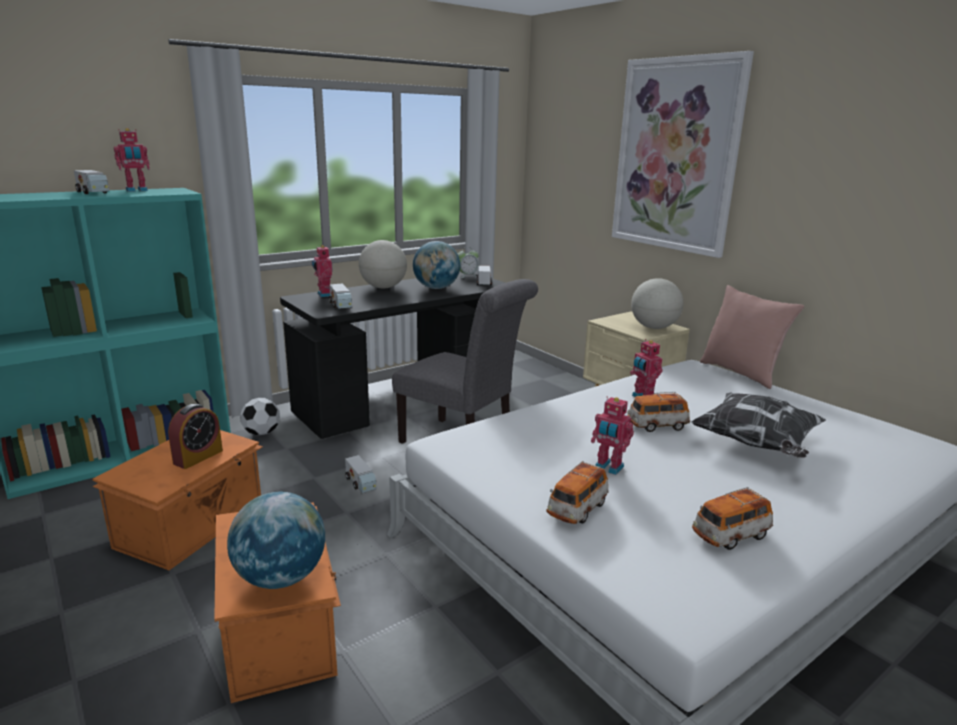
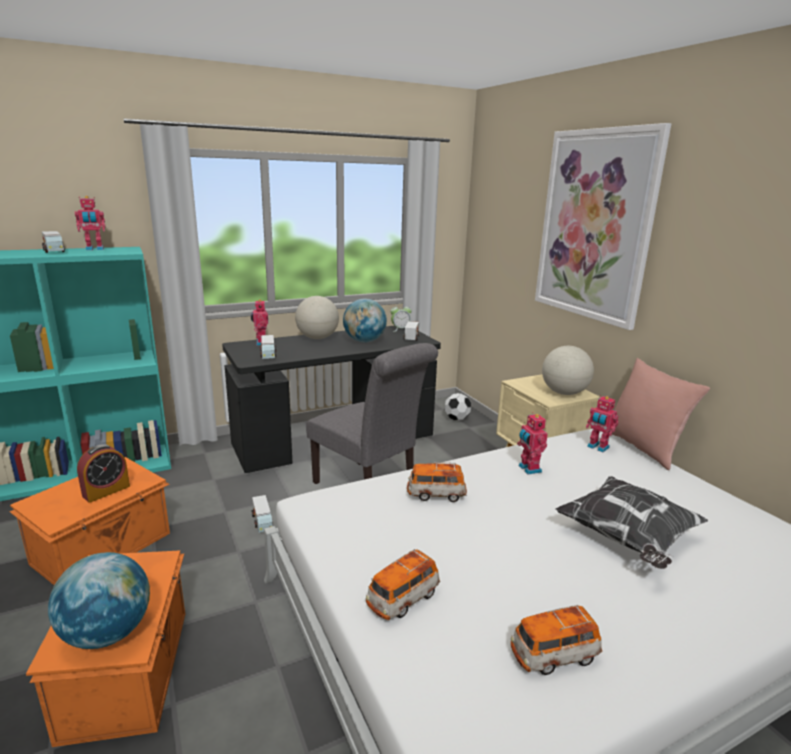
camera: 10 degrees right, 0 degrees up
(262, 433) = (199, 462): football -> football (457, 419)
(608, 468) = (456, 551): toy robot -> toy robot (597, 447)
(657, 426) = (528, 505): toy car -> toy car (436, 494)

